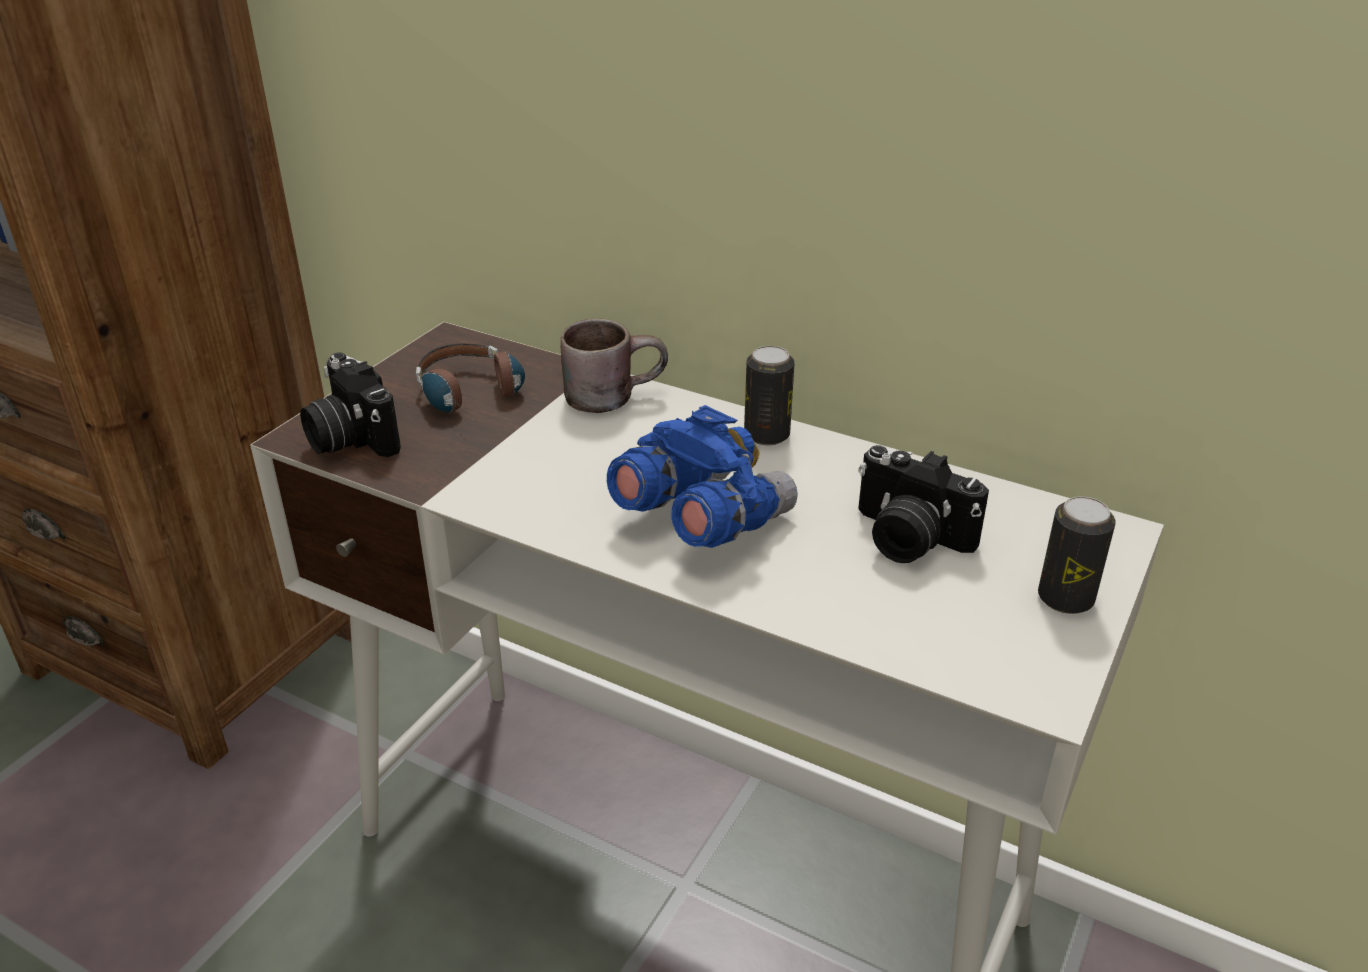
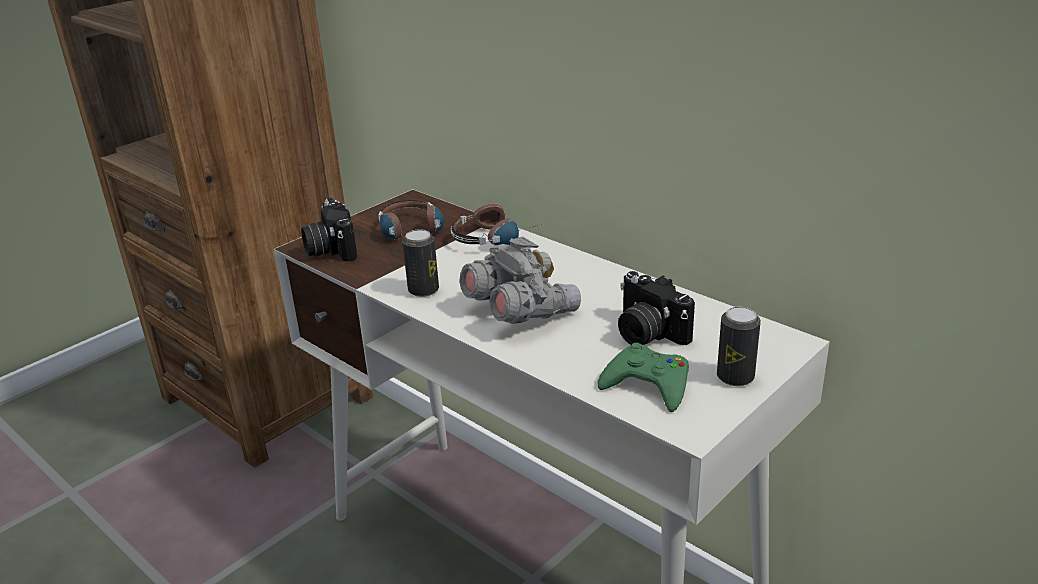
camera: 15 degrees right, 5 degrees down
(611, 394) = (497, 237): brown mug -> headphones
(701, 521) = (519, 311): blue binoculars -> grey binoculars
(766, 435) = (584, 267): can -> can (423, 290)
(948, 627) = (648, 385): none -> green game controller

